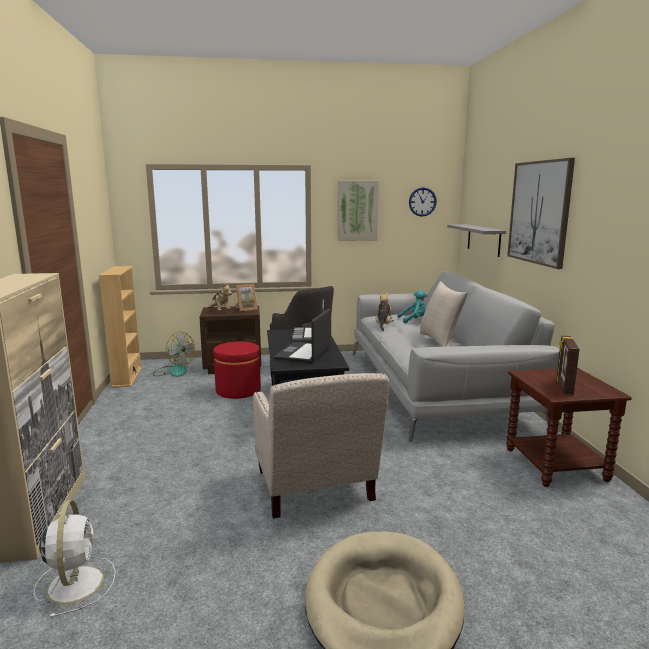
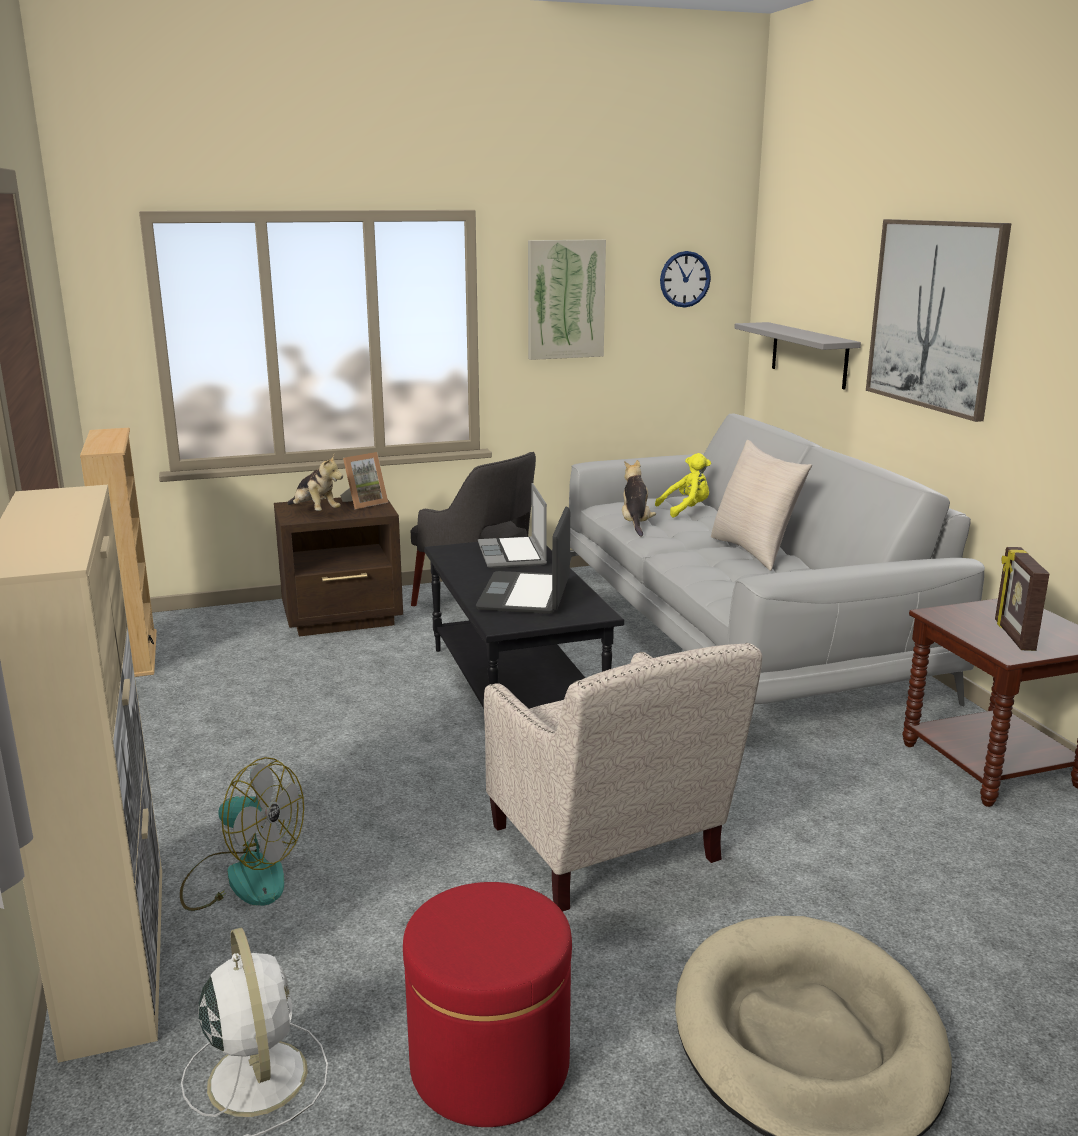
camera: 10 degrees left, 5 degrees up
(173, 371) = (225, 635): fan -> fan (242, 877)
(238, 390) = (376, 667): red ottoman -> red ottoman (490, 1064)
(414, 320) = (686, 510): turquoise plush toy -> yellow plush toy

